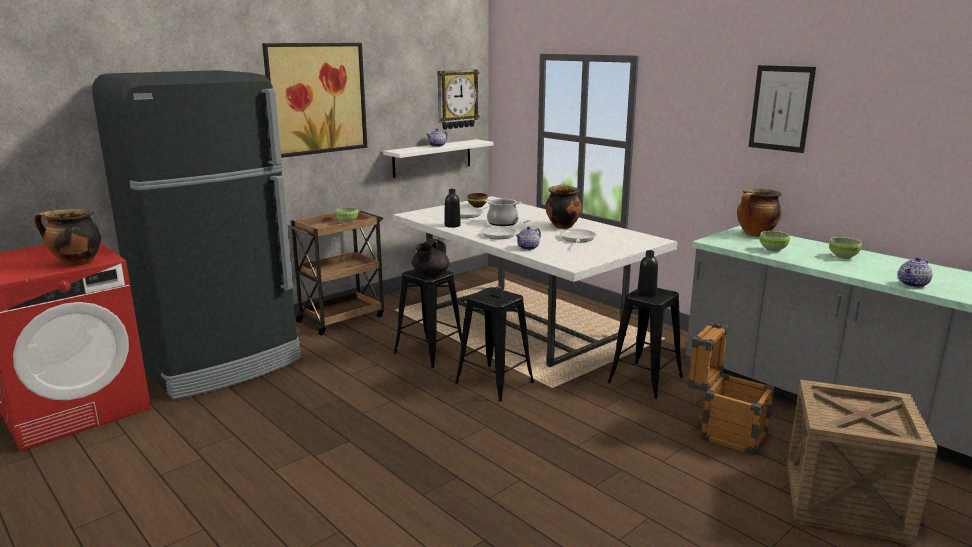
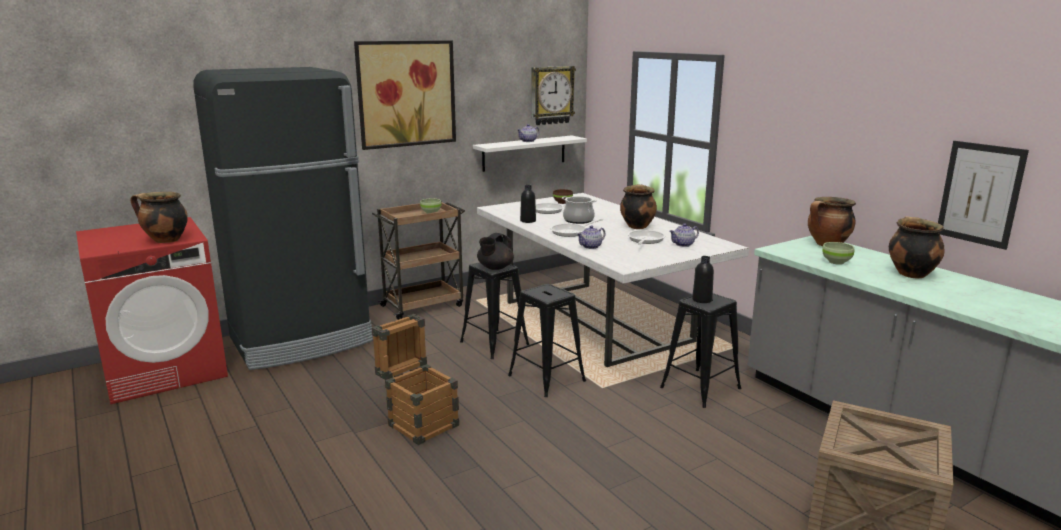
camera: 10 degrees right, 0 degrees up
(725, 433) = (764, 449): crate -> crate (418, 422)
(781, 108) = (860, 113): picture -> picture (980, 194)
(842, 256) = (910, 274): green bowl -> cooking pot
(913, 284) = (973, 308): teapot -> teapot (683, 244)

